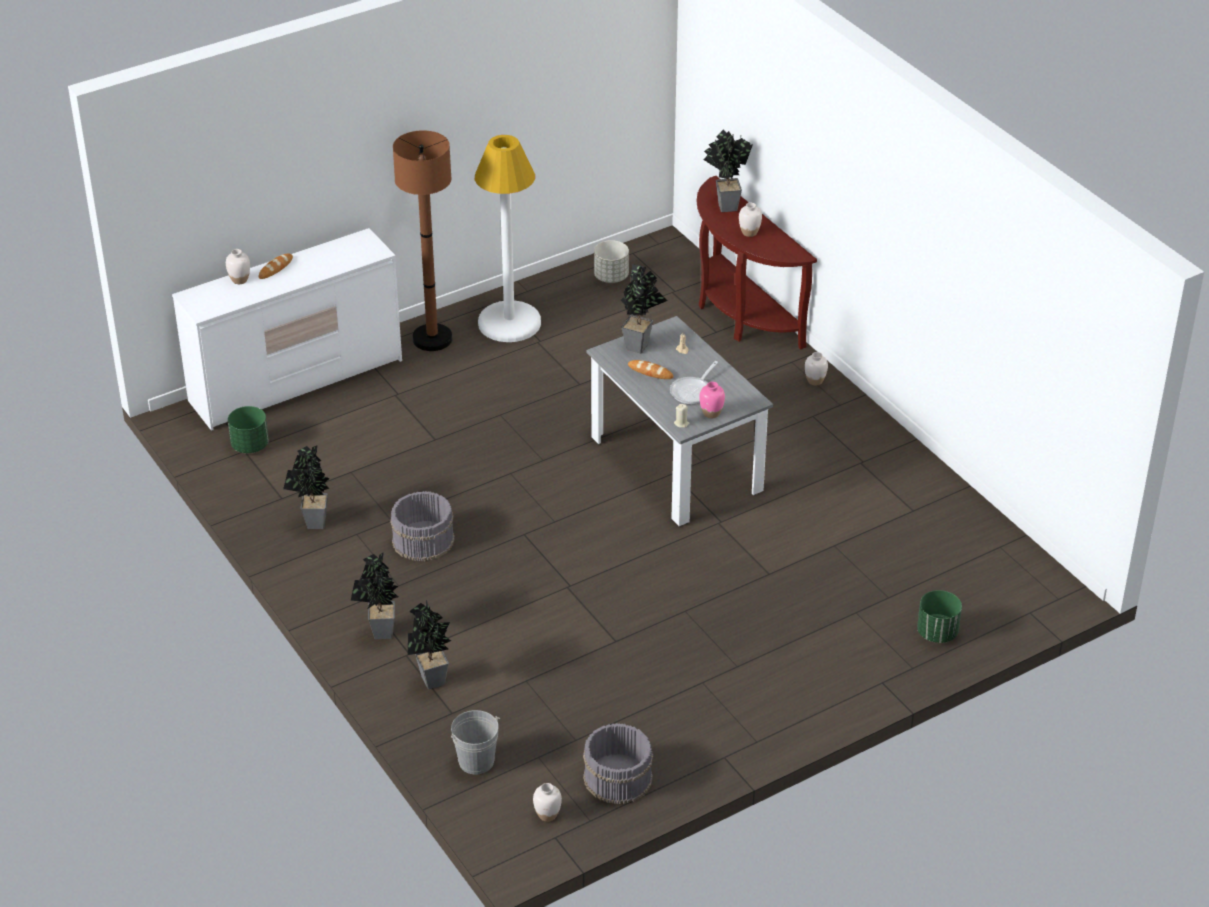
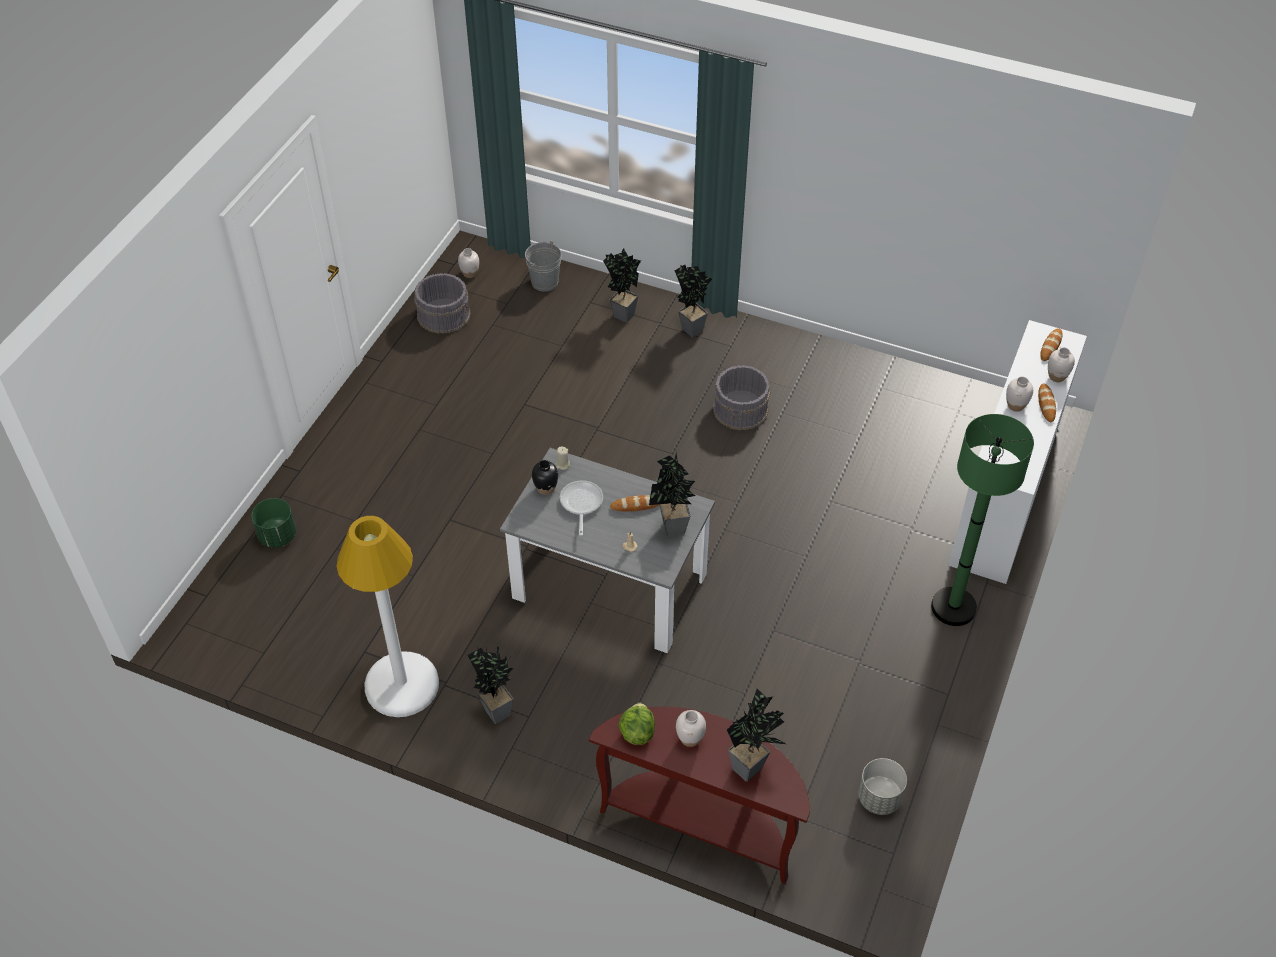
camera: 145 degrees right, 10 degrees up
(210, 299) = (1050, 346): none -> bread
(250, 445) = (960, 417): green planter -> none
(314, 525) = (831, 379): potted plant -> potted plant (497, 709)
(432, 339) = (953, 607): brown floor lamp -> green floor lamp
(509, 323) = (909, 669): white floor lamp -> white floor lamp (402, 685)
(711, 413) = (546, 488): pink vase -> black vase
(781, 248) = (637, 733): none -> lettuce
(815, 381) = (557, 766): white vase -> white vase (1016, 406)

